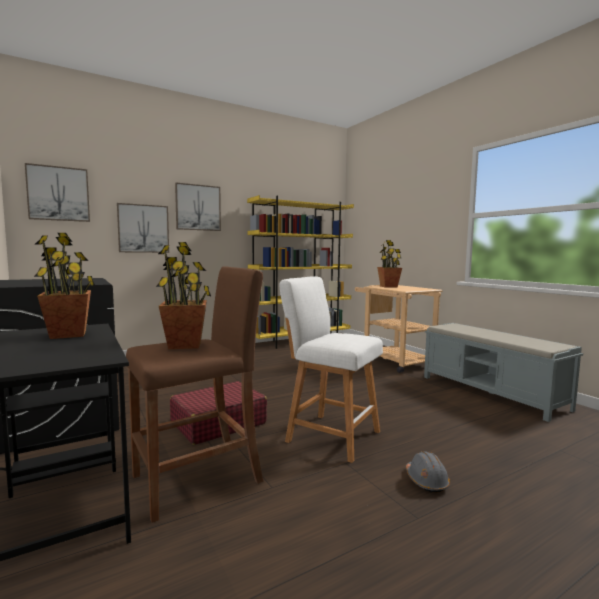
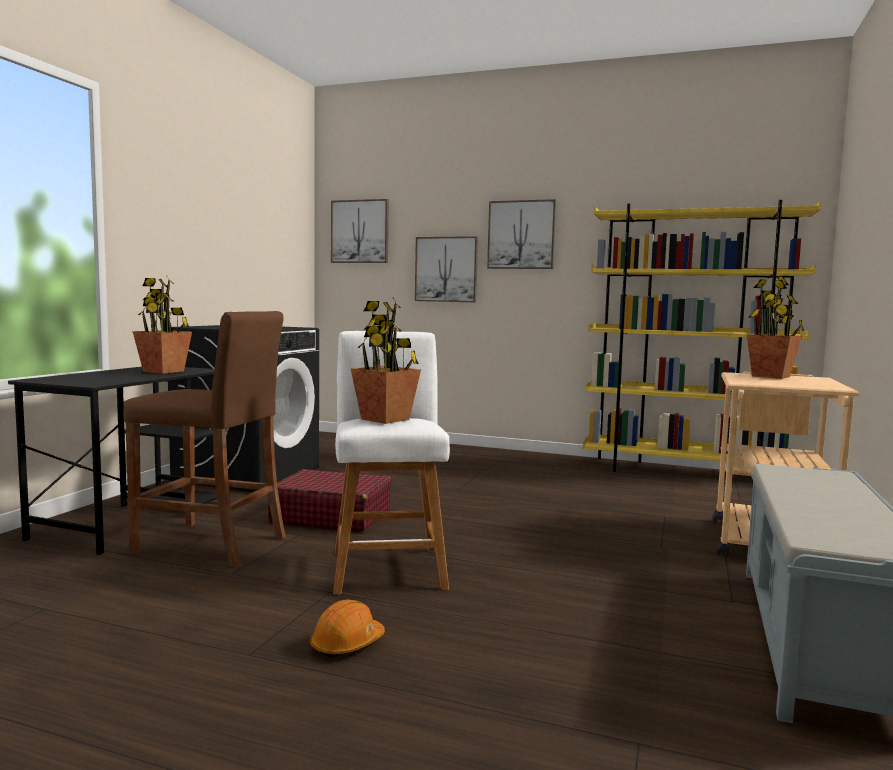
camera: 50 degrees right, 0 degrees up
(185, 345) = (199, 392): potted plant -> potted plant (385, 419)
(426, 480) = (347, 644): grey hard hat -> orange hard hat

